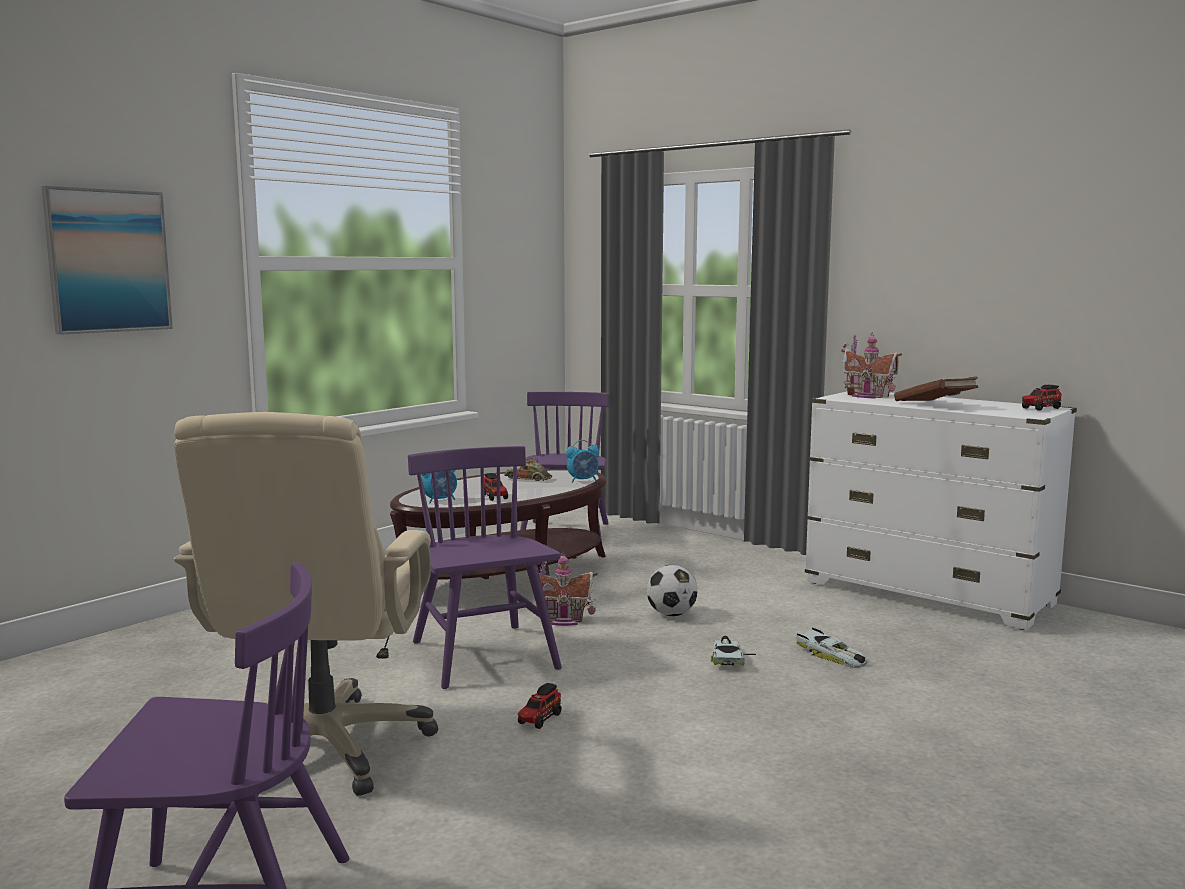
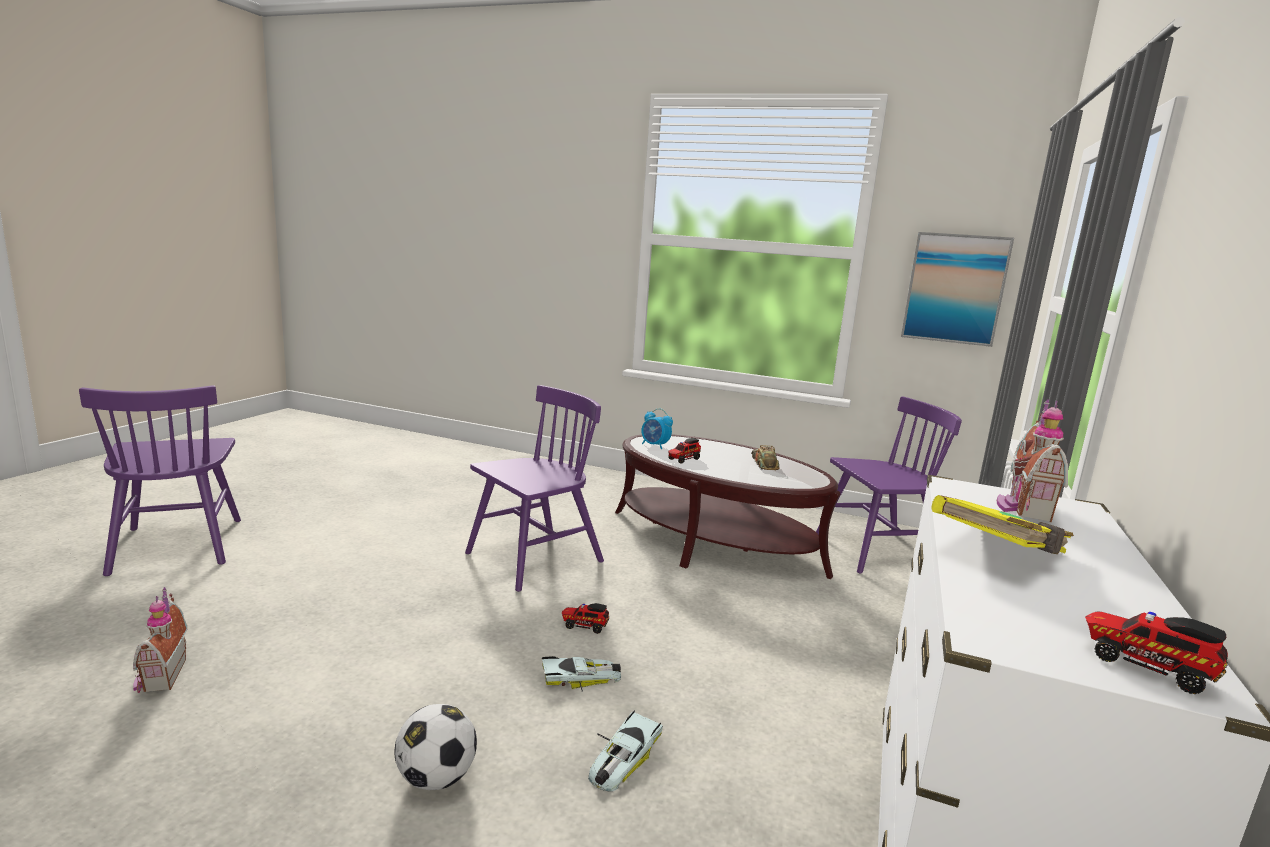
camera: 70 degrees right, 5 degrees up
(108, 261) = (552, 230): picture -> picture (954, 288)
(324, 749) = (367, 533): beige office chair -> none
(539, 719) = (415, 595): toy truck -> toy truck (584, 626)
(562, 620) = (631, 579): toy house -> toy house (159, 677)
(583, 481) = (784, 483): alarm clock -> none
(671, 614) = (686, 633): football -> football (436, 778)
(935, 405) = (1000, 553): brown book -> yellow book

